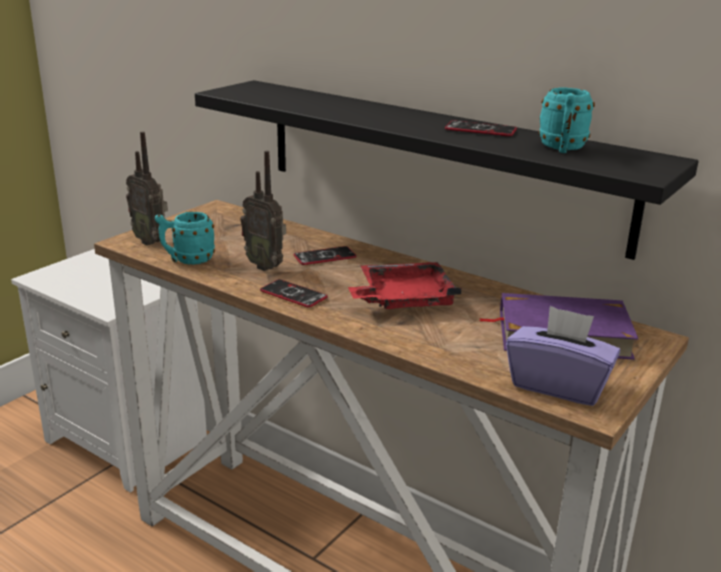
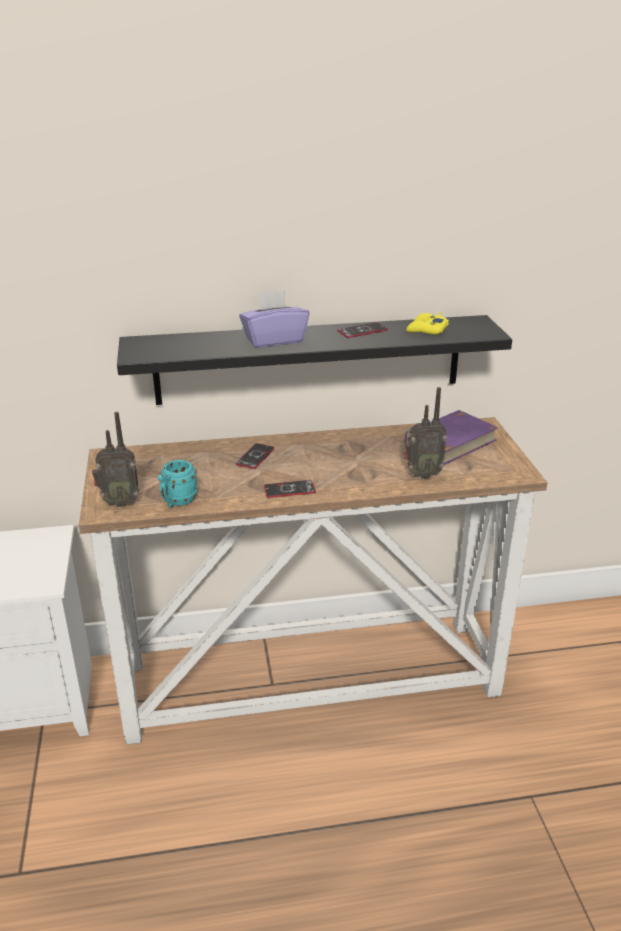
camera: 45 degrees left, 5 degrees up
(266, 266) = (234, 480): radio -> radio (421, 474)
(403, 299) = (349, 461): red tray -> none
(558, 385) = (492, 470): purple tissue box -> purple tissue box (274, 340)
(562, 148) = (426, 330): turquoise mug -> yellow game controller

